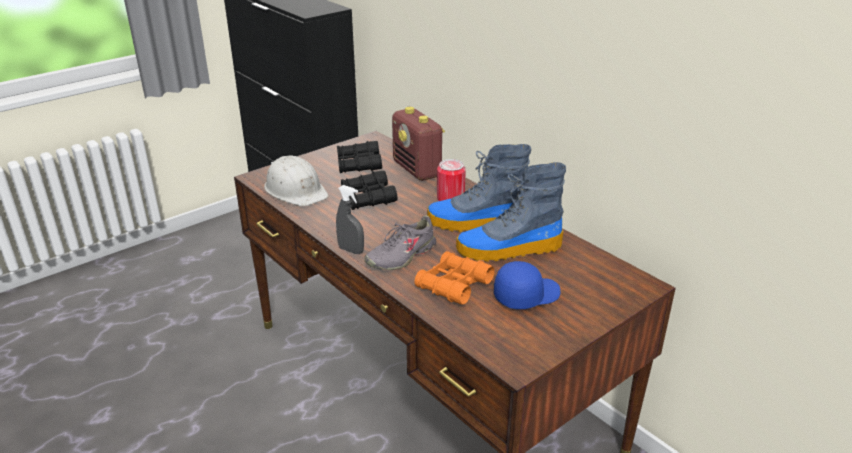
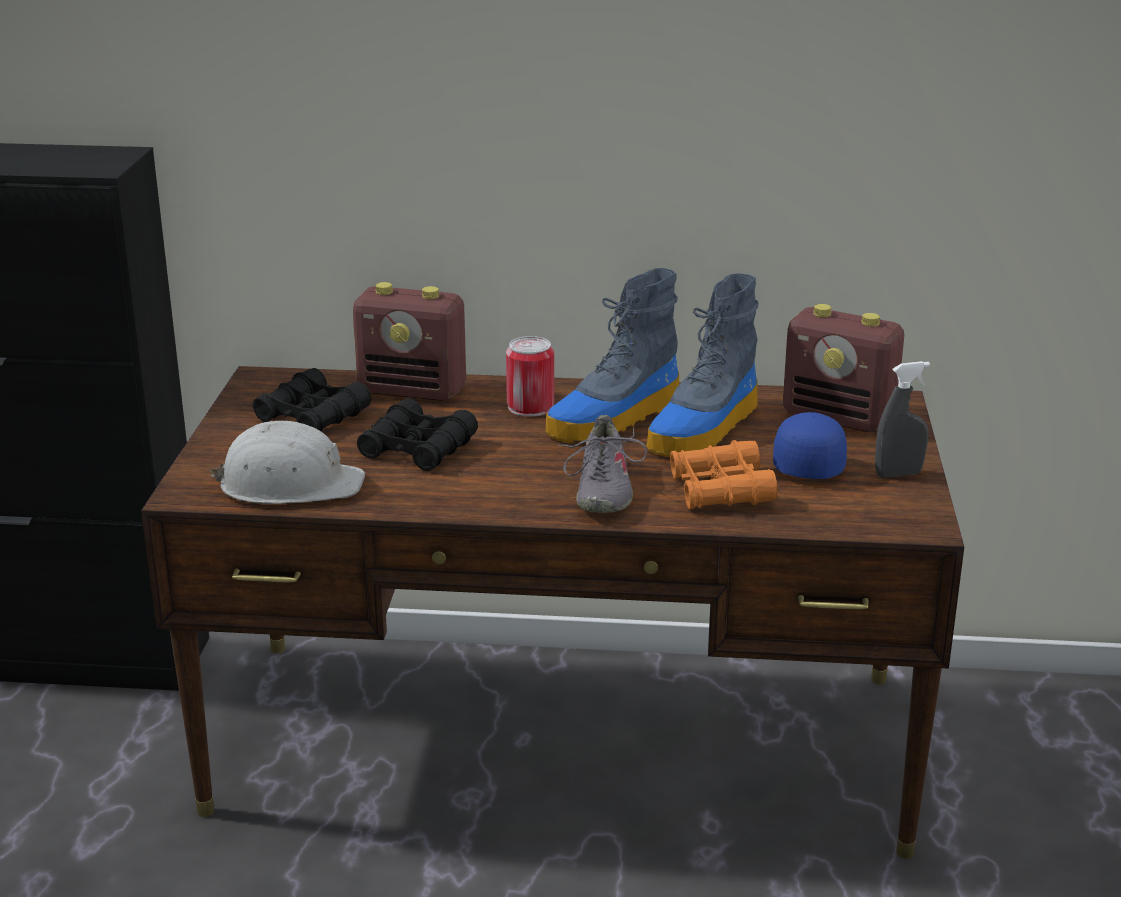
camera: 45 degrees left, 5 degrees down
(351, 250) = (527, 514): grey spray bottle -> grey spray bottle (898, 474)
(591, 279) = (839, 418): none -> radio

